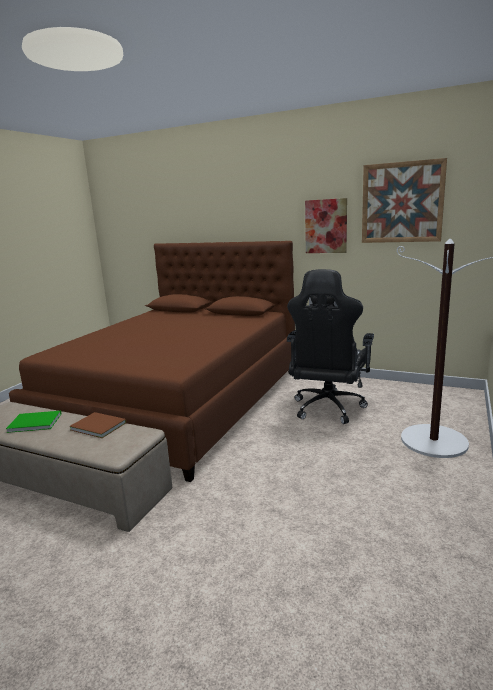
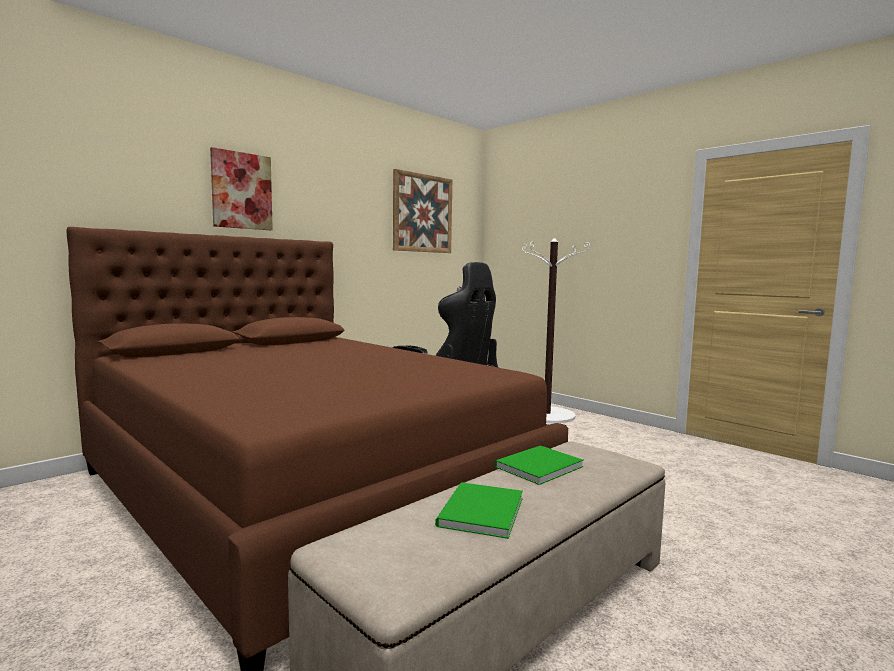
camera: 70 degrees left, 10 degrees down
(98, 425) = (536, 467): brown book -> green book
(326, 226) = (359, 229): picture -> picture (241, 191)

